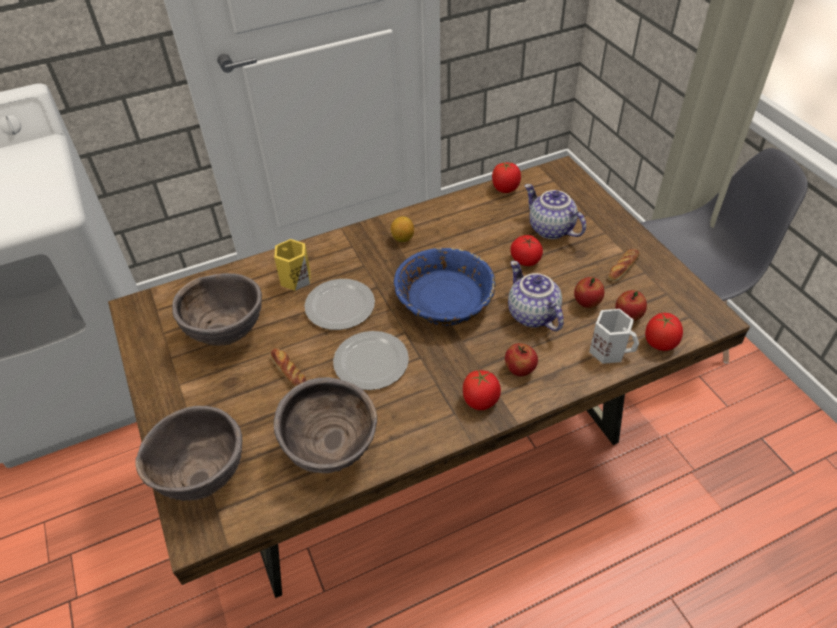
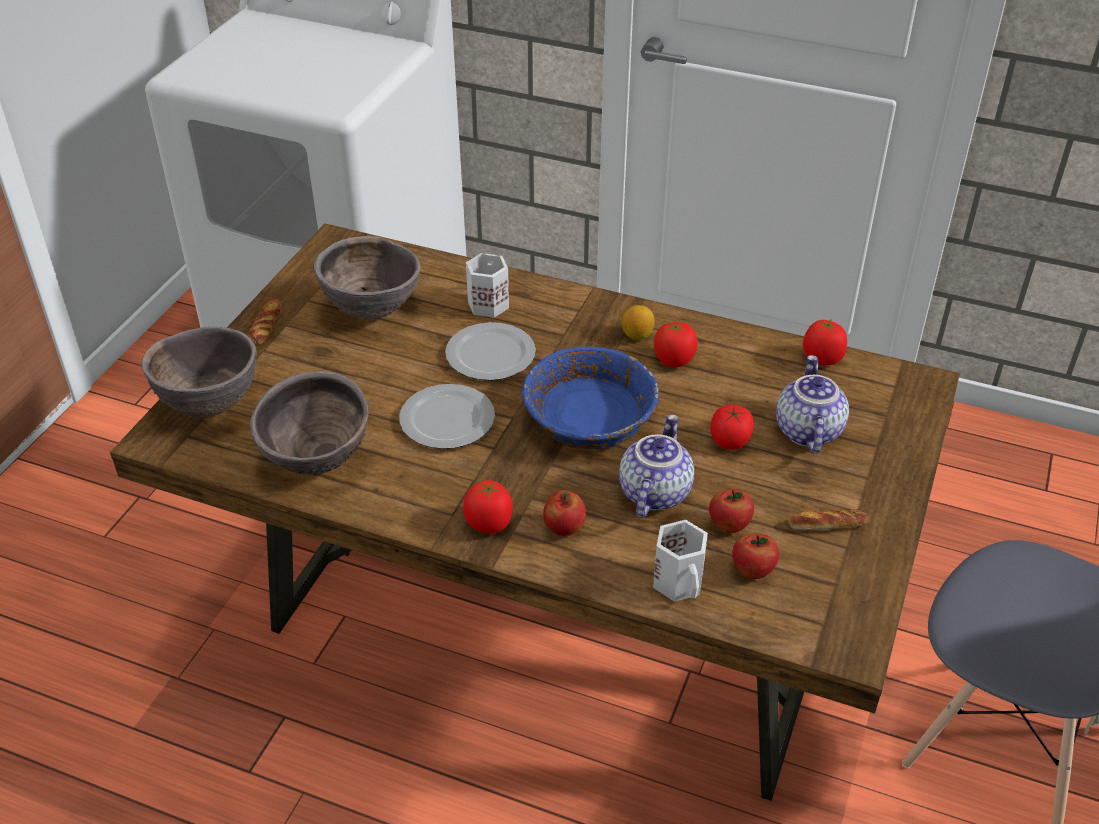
camera: 45 degrees right, 5 degrees down
(288, 371) = (374, 376): bread -> bread (266, 325)
(294, 278) = (487, 303): yellow mug -> white mug
(660, 343) = (745, 619): tomato -> tomato (674, 360)

